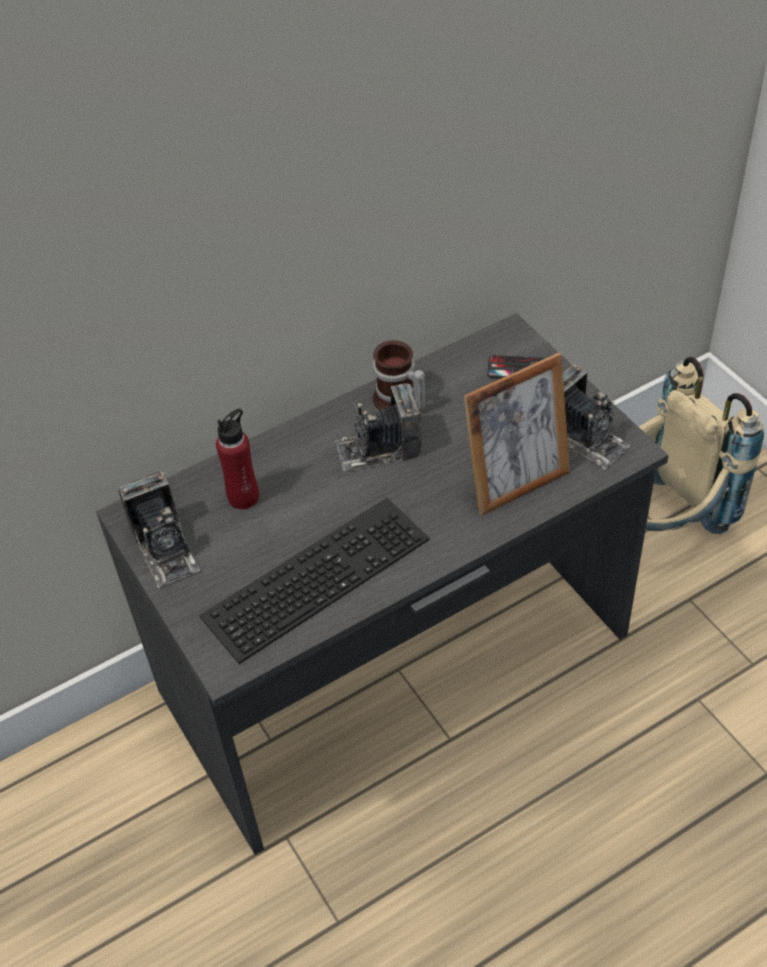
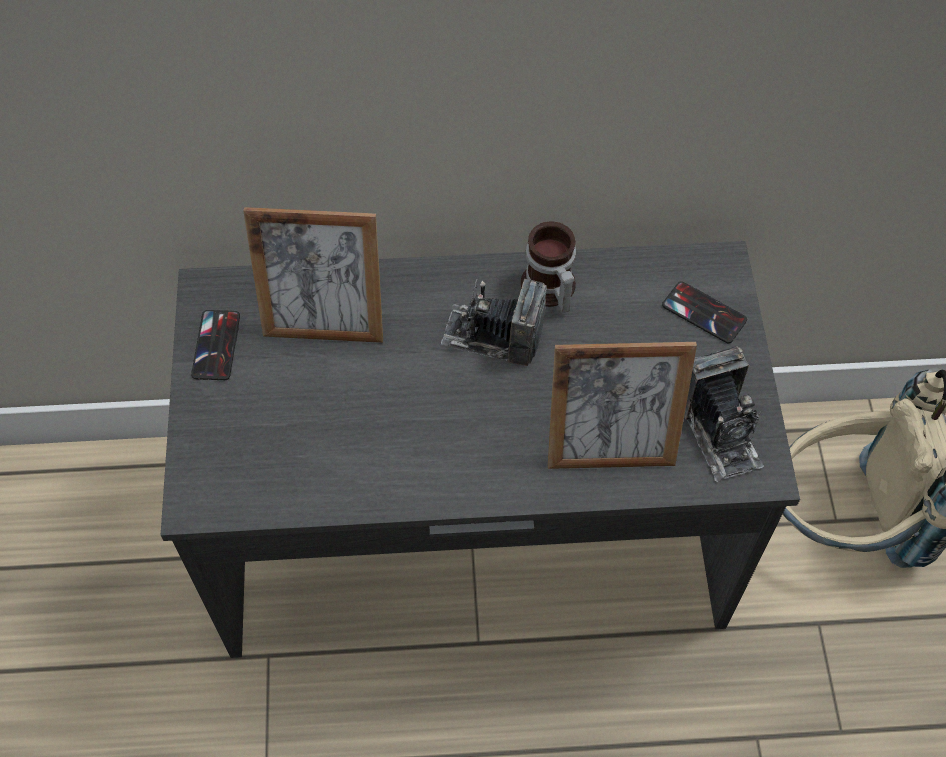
camera: 25 degrees right, 10 degrees up
(165, 549) = (216, 345): camera -> phone
(243, 497) = (325, 324): red bottle -> picture frame
(316, 573) = (341, 447): keyboard -> none

